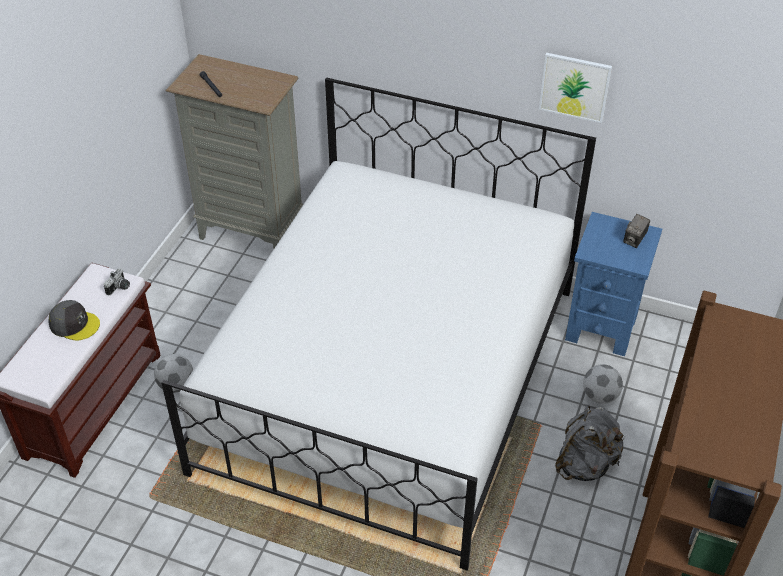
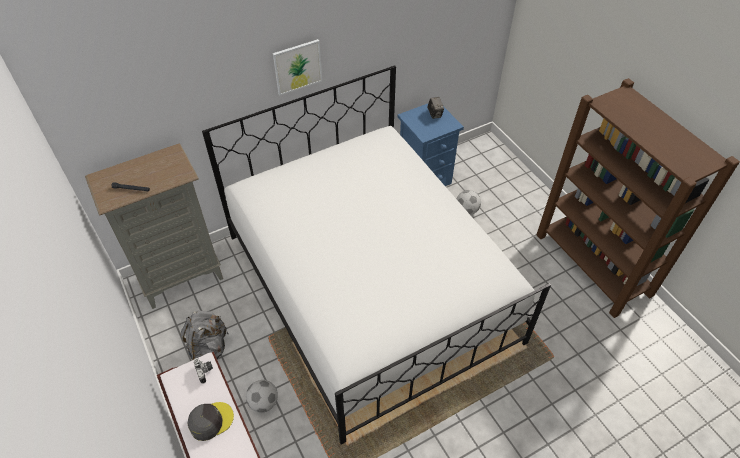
camera: 50 degrees left, 5 degrees up
(574, 87) = (375, 39): picture -> picture (297, 67)
(585, 464) = (503, 247): grey backpack -> grey backpack (209, 348)

